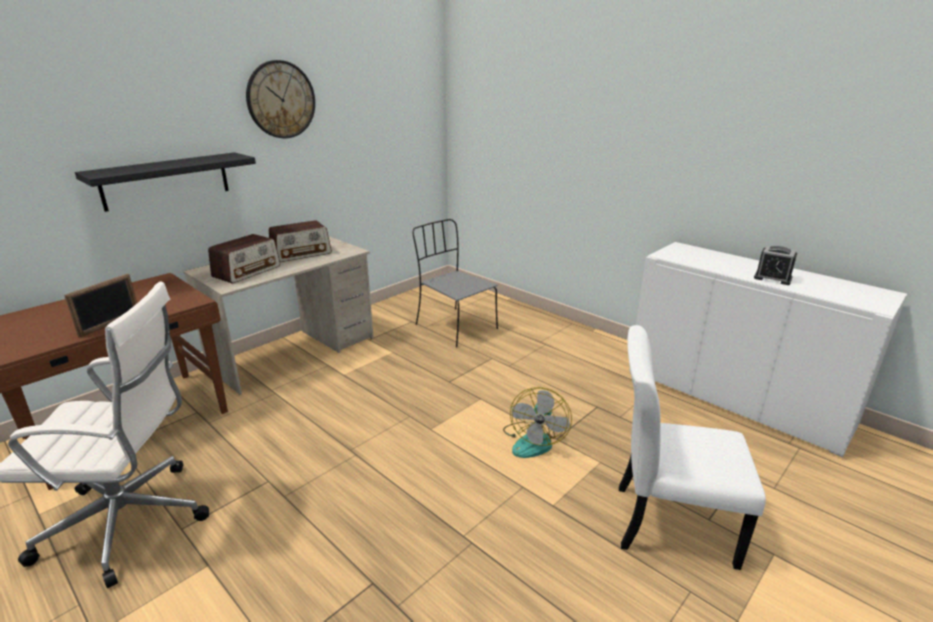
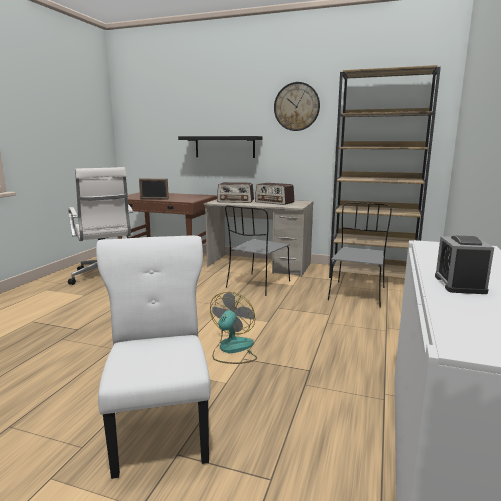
camera: 65 degrees right, 10 degrees down
(366, 374) = (257, 285): none -> grey chair
(417, 302) = (372, 275): none -> brown bookcase
(534, 440) = (232, 350): fan -> fan turned 120 degrees clockwise

